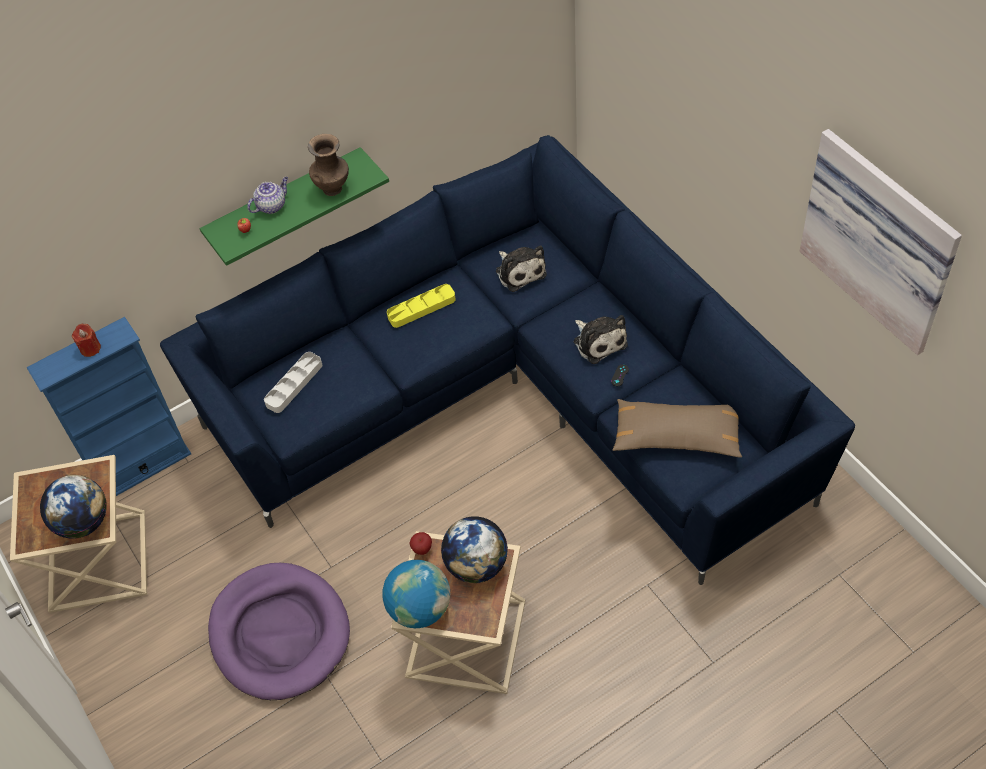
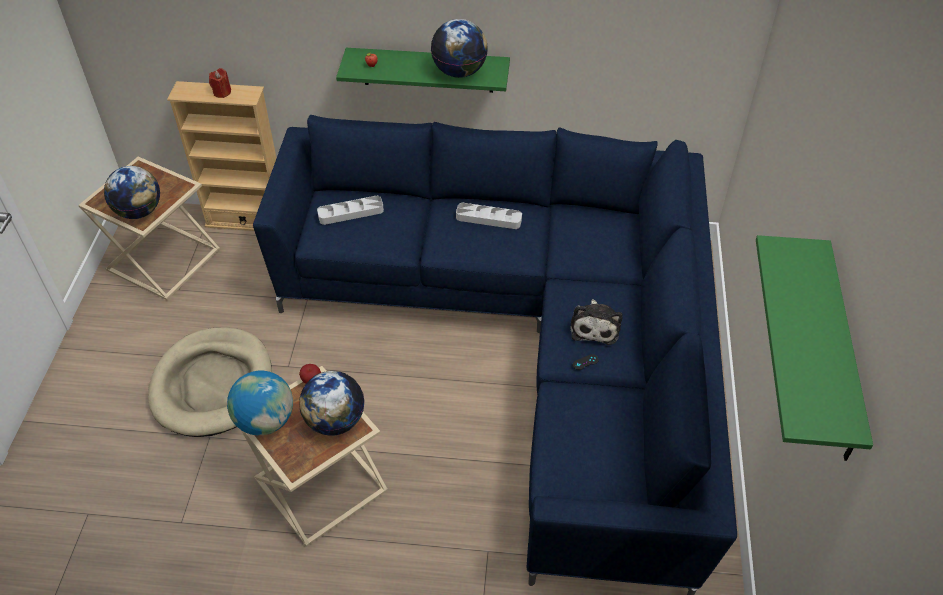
camera: 35 degrees right, 5 degrees down
(141, 467) = (247, 220): blue bookcase -> beige bookcase
(272, 205) = (406, 60): teapot -> none
(280, 633) = (213, 385): purple dog bed -> beige dog bed
(333, 188) = (459, 72): brown vase -> globe
(421, 308) = (488, 218): yellow tray -> grey tray
(519, 271) = (587, 238): plush toy -> none
(676, 435) = (583, 438): brown pillow -> none
(881, 239) = (840, 354): picture -> green shelf

